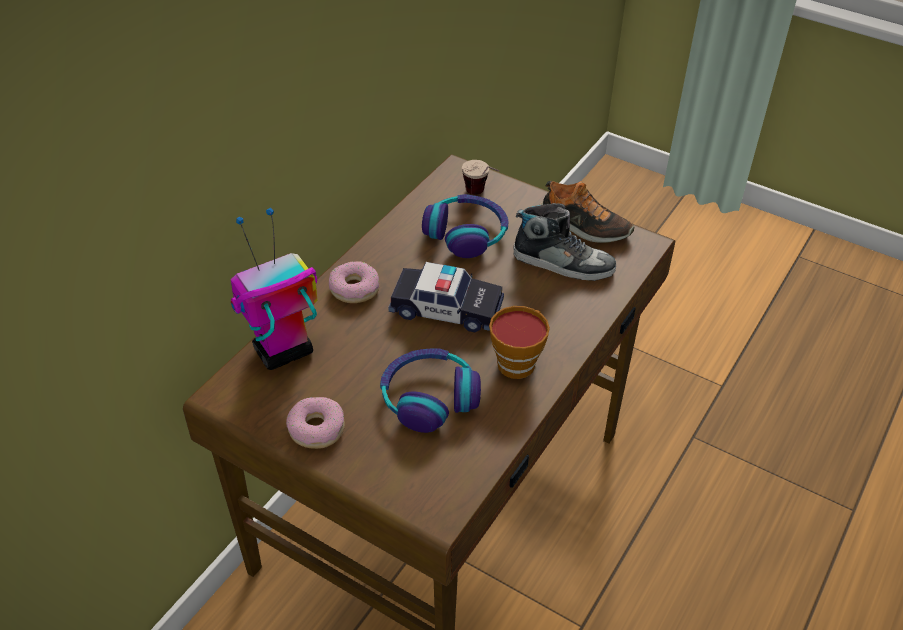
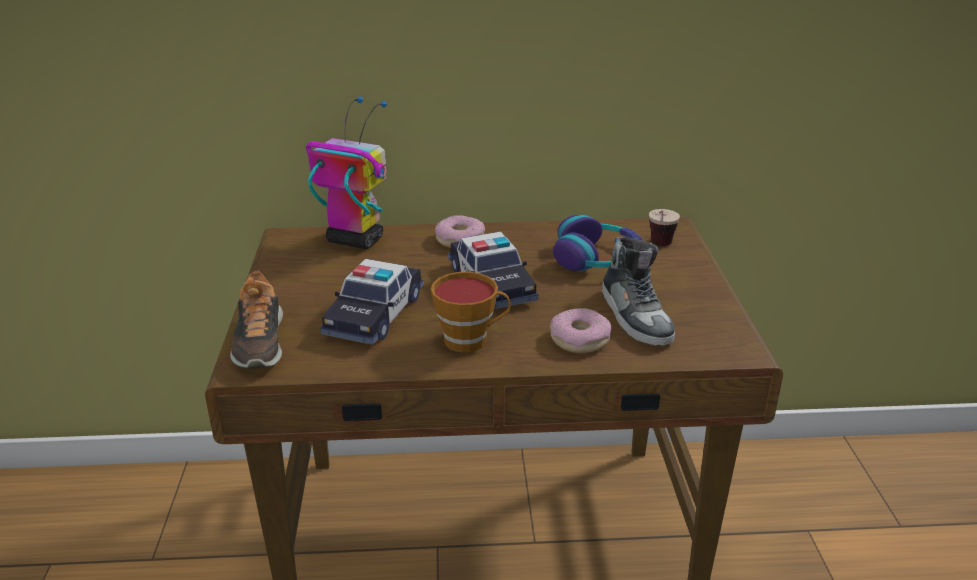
camera: 55 degrees right, 15 degrees down
(317, 428) = (288, 282): donut -> donut (580, 339)
(429, 397) = (375, 314): headphones -> toy car
(583, 226) = (704, 309): shoe -> shoe (259, 342)

